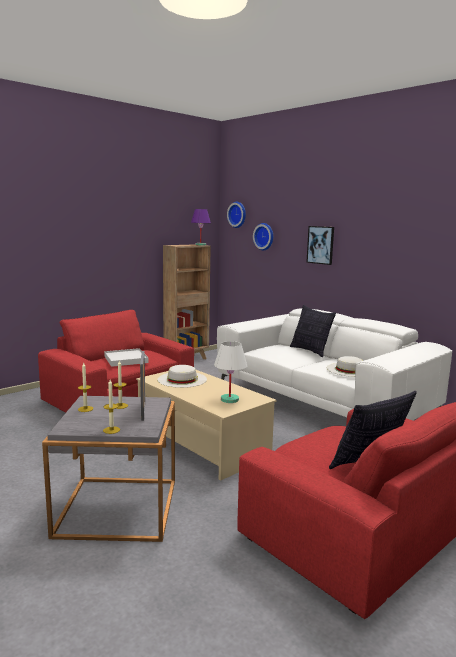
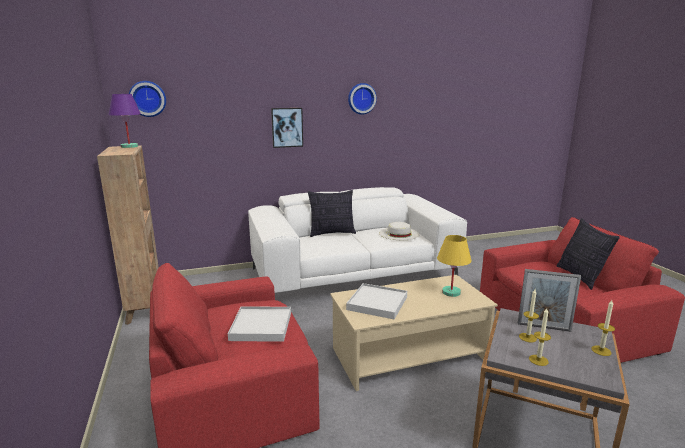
camera: 65 degrees left, 5 degrees up
(182, 379) = (377, 303): white hat -> white tray
(230, 399) = (451, 292): white table lamp -> yellow table lamp
(264, 236) = (203, 124): wall clock -> wall clock (361, 98)

